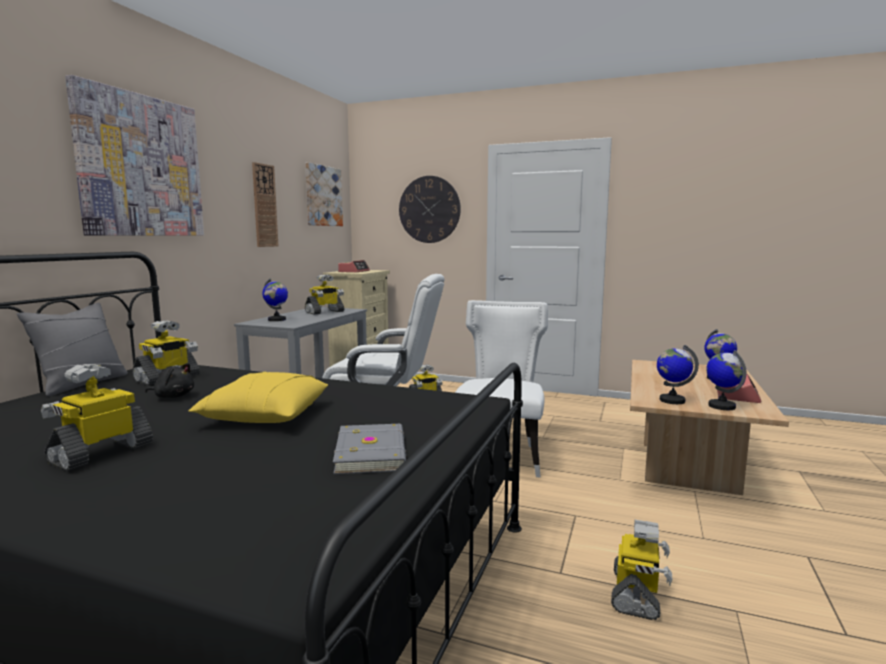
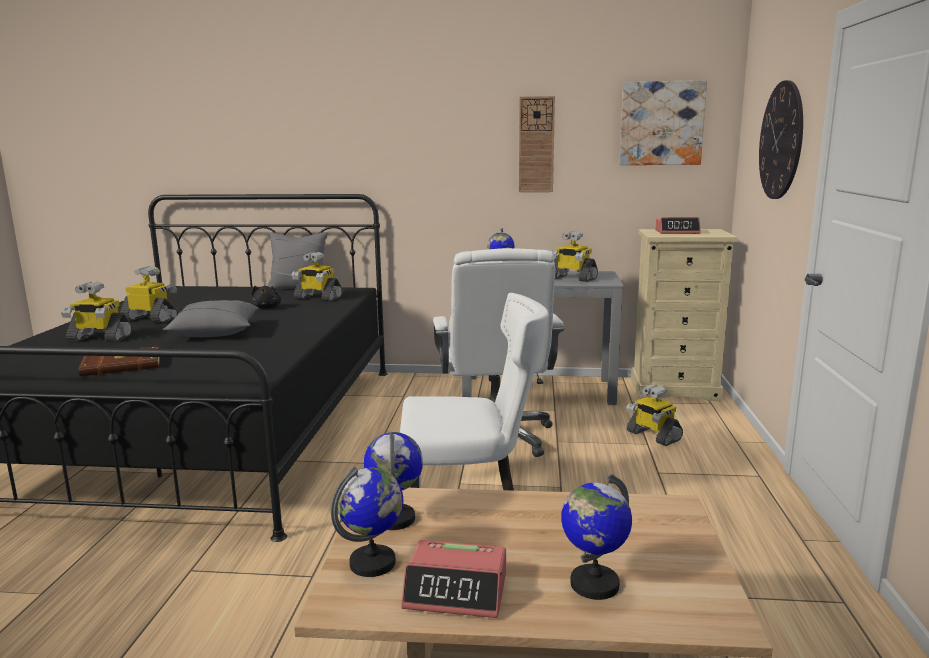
camera: 75 degrees right, 5 degrees up
(140, 166) = (378, 121): picture -> none
(265, 416) = (215, 332): yellow pillow -> grey pillow
(373, 452) = (122, 366): grey book -> brown book
(636, 595) = (140, 619): toy robot -> toy robot (99, 338)

